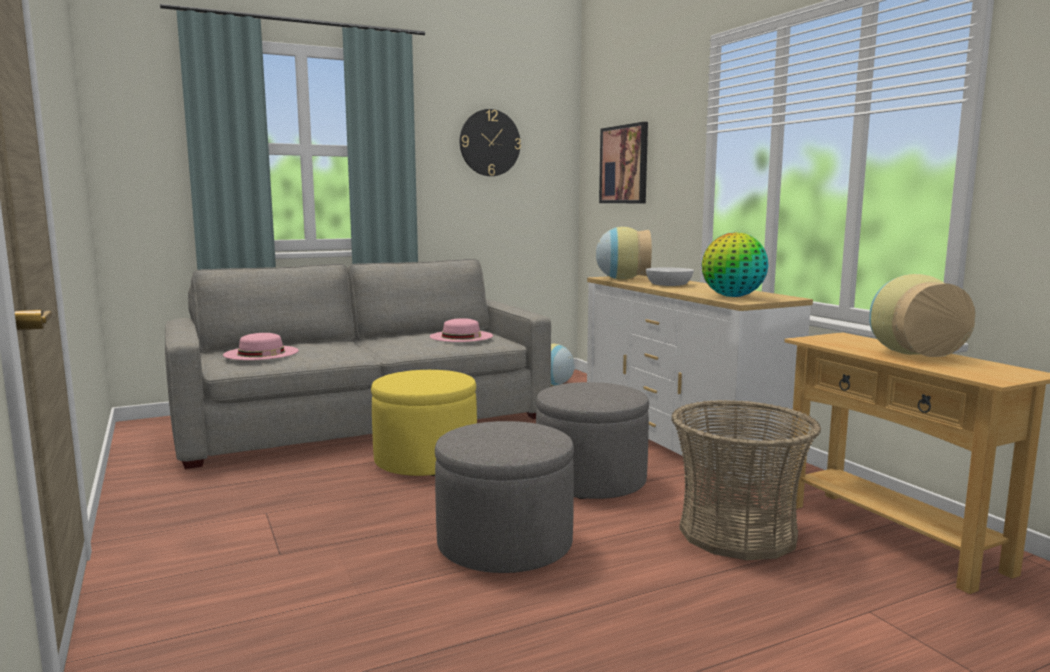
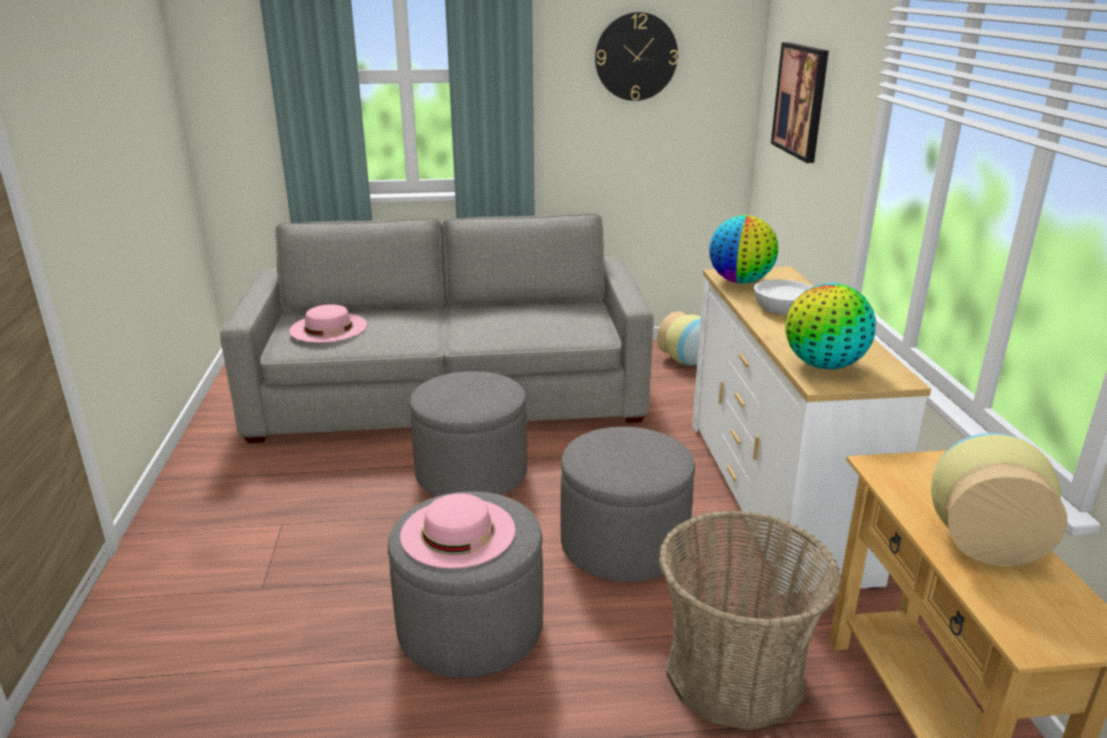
camera: 20 degrees right, 15 degrees up
(426, 460) = (471, 474): yellow ottoman -> grey ottoman
(461, 336) = (553, 319): pink hat -> pink hat (458, 532)
(622, 279) = (740, 281): vase -> globe

